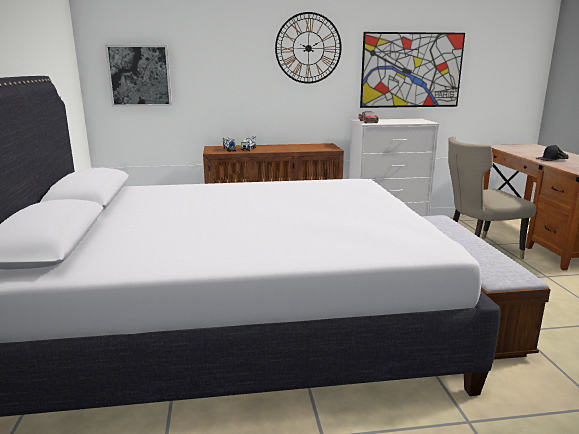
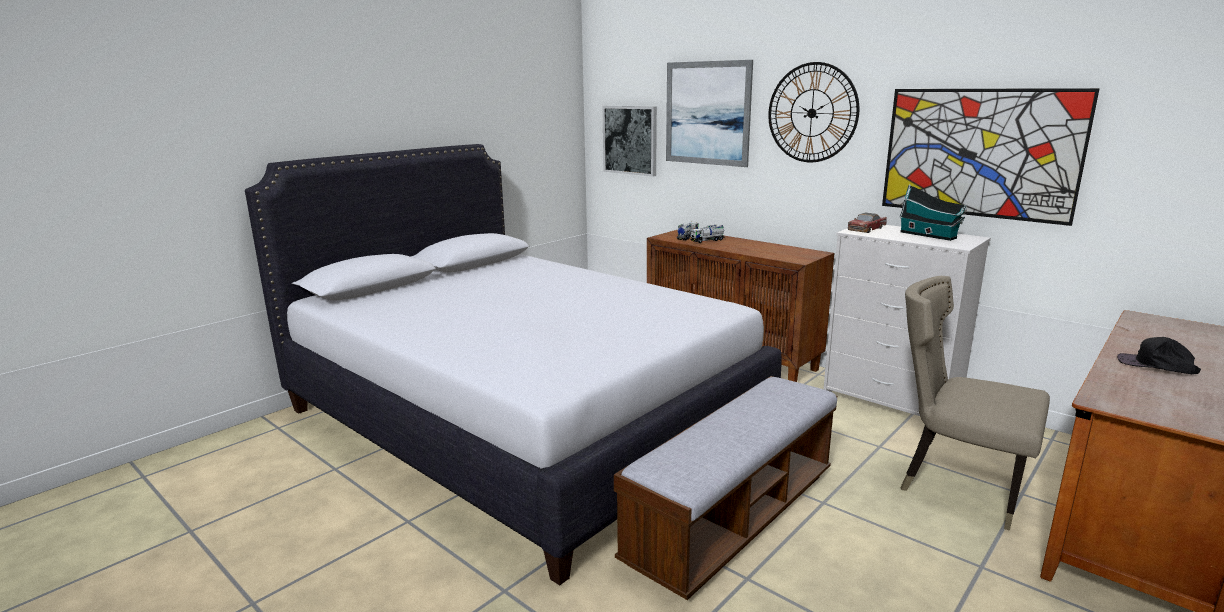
camera: 50 degrees right, 0 degrees up
(220, 50) = (707, 113): none -> picture
(401, 120) = (930, 235): none -> toy house

